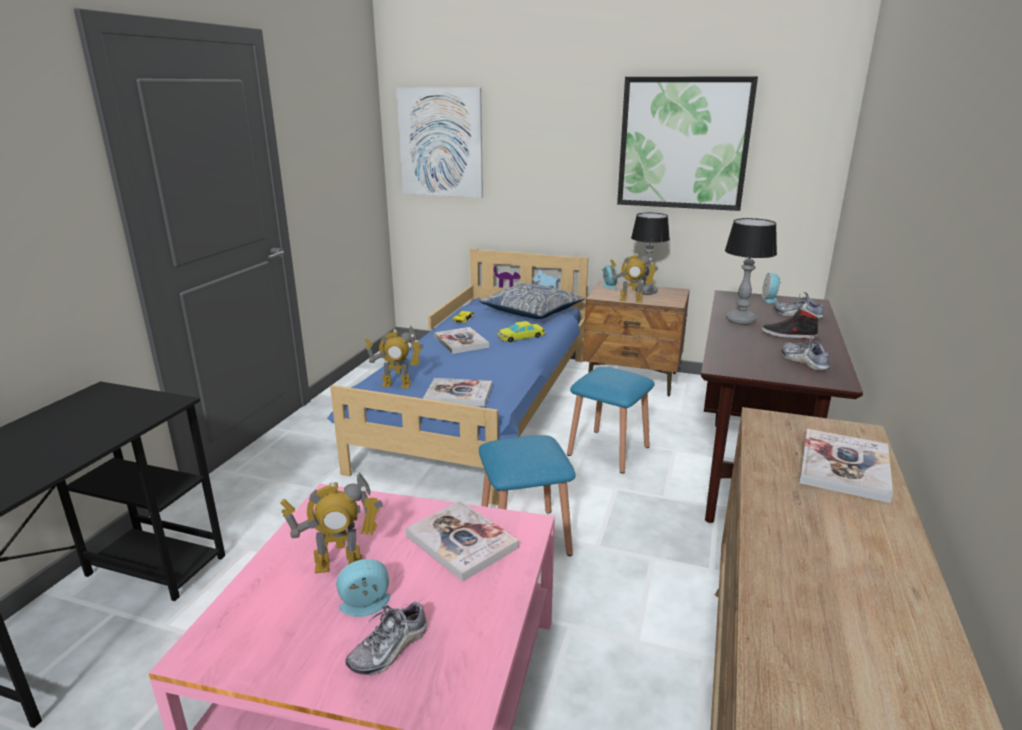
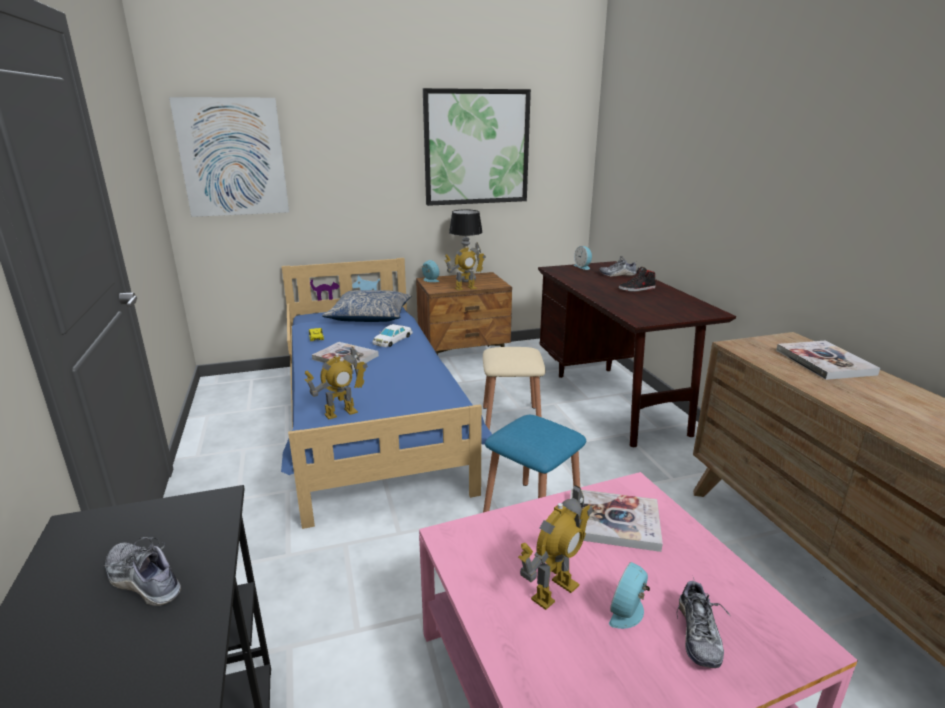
camera: 35 degrees left, 0 degrees up
(458, 394) = (412, 404): book -> none
(520, 336) = (392, 340): yellow toy car -> white toy car
(608, 450) = (511, 419): blue stool -> beige stool
(740, 320) = (592, 285): table lamp -> none
(803, 361) = (675, 304): shoe -> shoe (143, 581)

